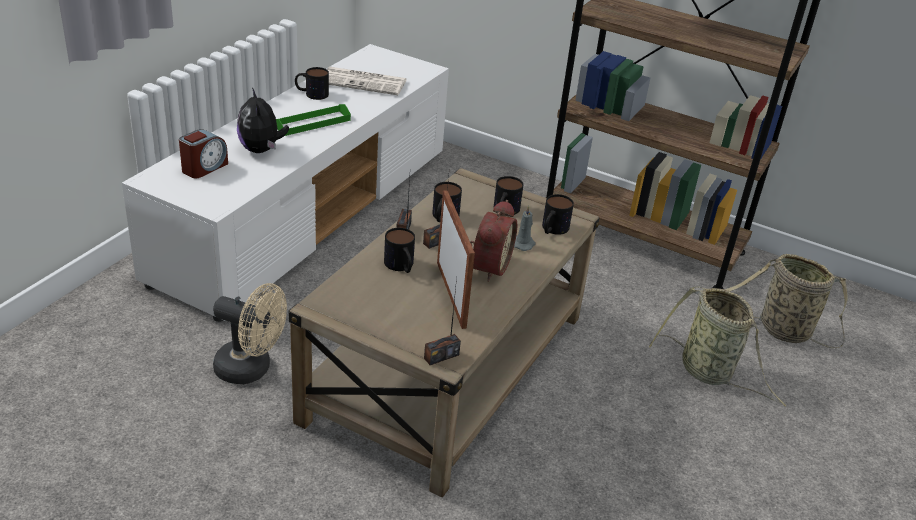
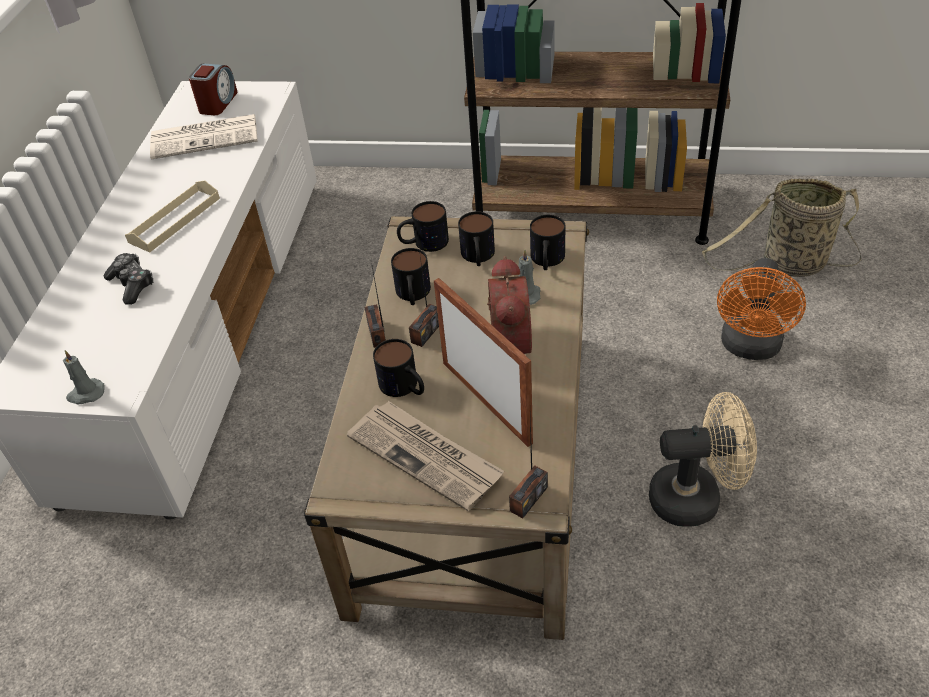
camera: 15 degrees left, 10 degrees up
(194, 199) = (86, 394): none -> grey candle
(204, 168) = (72, 340): alarm clock -> alarm clock (218, 103)
(251, 369) = (249, 568): beige fan -> beige fan (696, 497)
(261, 150) = (132, 284): plush toy -> game controller
(311, 94) = (150, 178): mug -> mug (423, 243)
(312, 123) = (175, 220): green tray -> beige tray
(389, 309) = (426, 456): none -> newspaper
(709, 373) = (750, 348): basket -> orange fan

